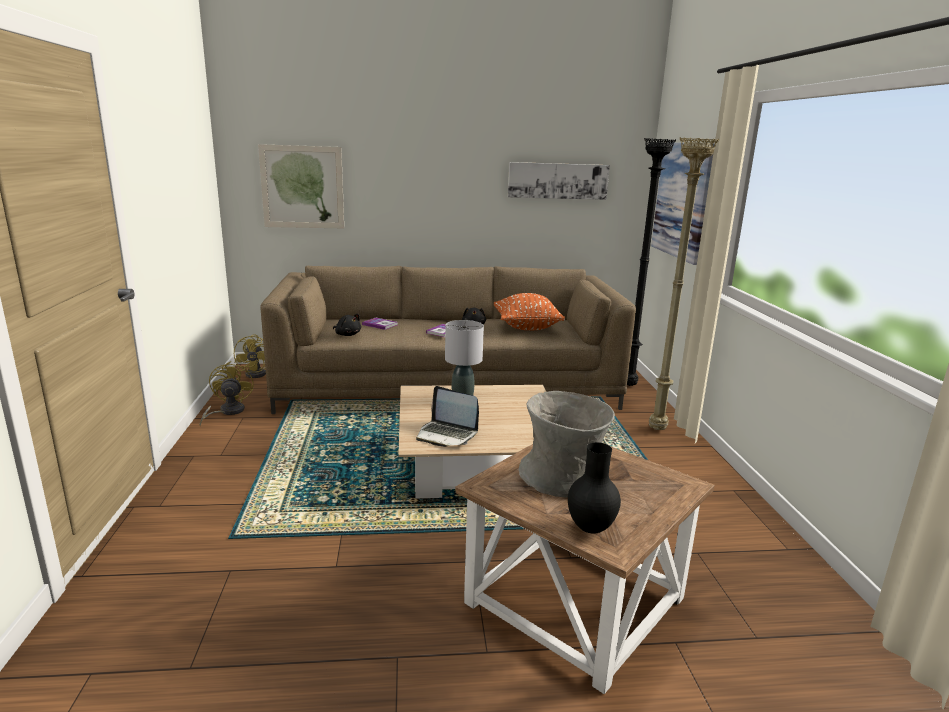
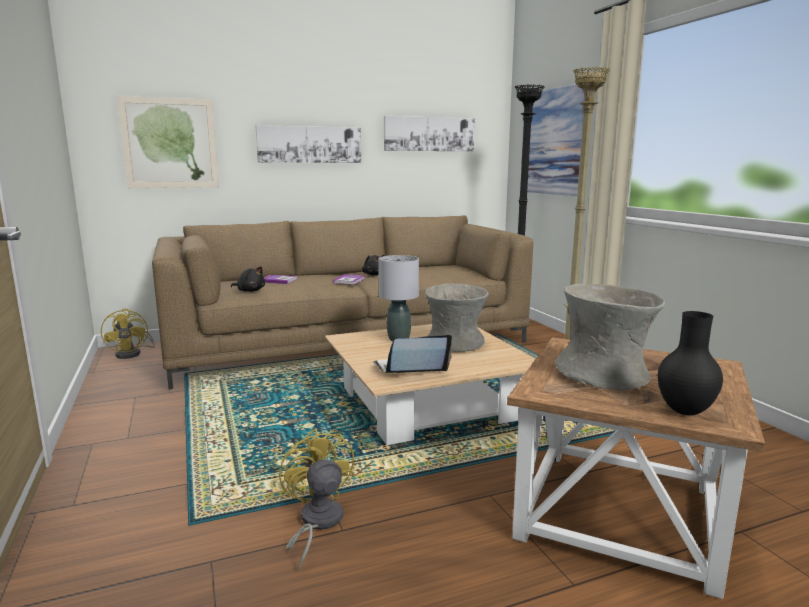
camera: 15 degrees left, 5 degrees down
(227, 412) = (112, 394): yellow fan -> yellow fan (316, 523)
(432, 190) = (309, 144): none -> picture
(447, 435) = (410, 370): laptop -> laptop turned 150 degrees clockwise
(510, 411) = (455, 343): none -> grey vase
(526, 327) = (426, 271): orange pillow -> none

